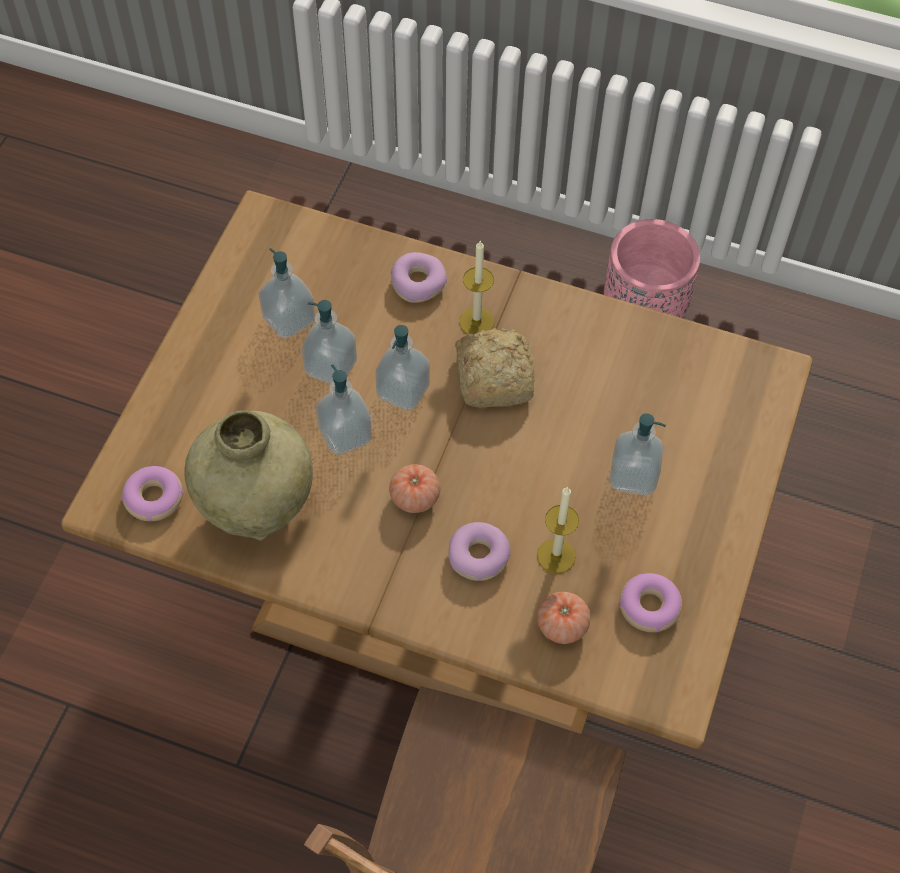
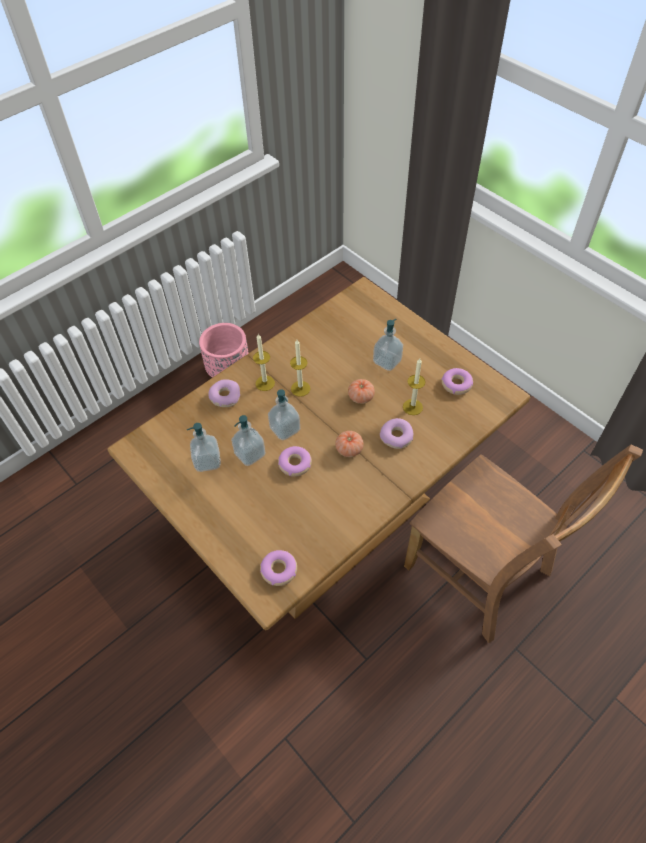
camera: 60 degrees left, 5 degrees down
(257, 510) = (316, 522): beige vase -> none
(345, 434) = (295, 464): soap dispenser -> donut
(495, 375) = (300, 388): bread -> candle
(562, 625) = (449, 420): tomato -> tomato (361, 397)

